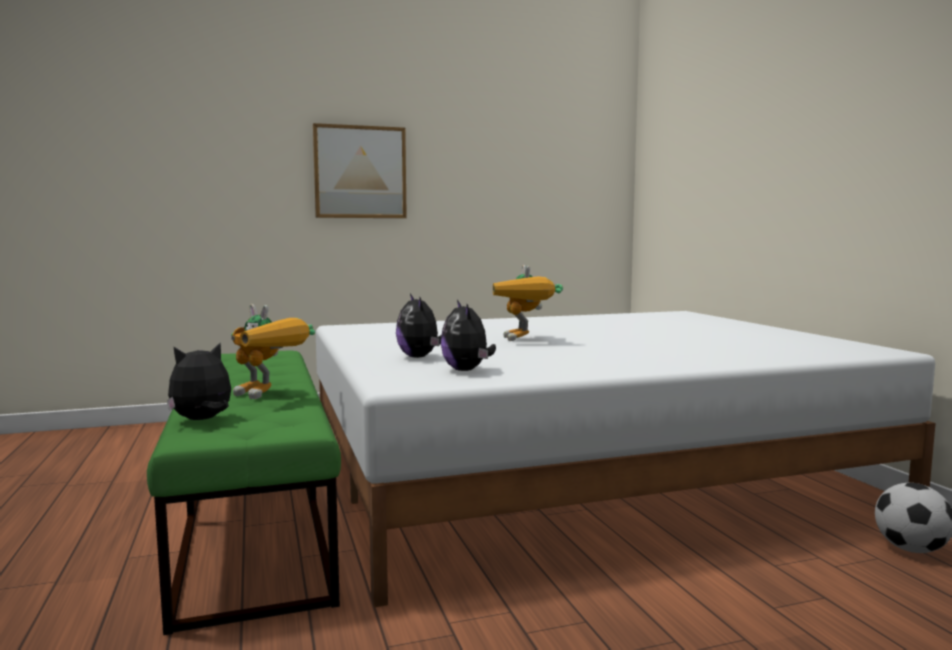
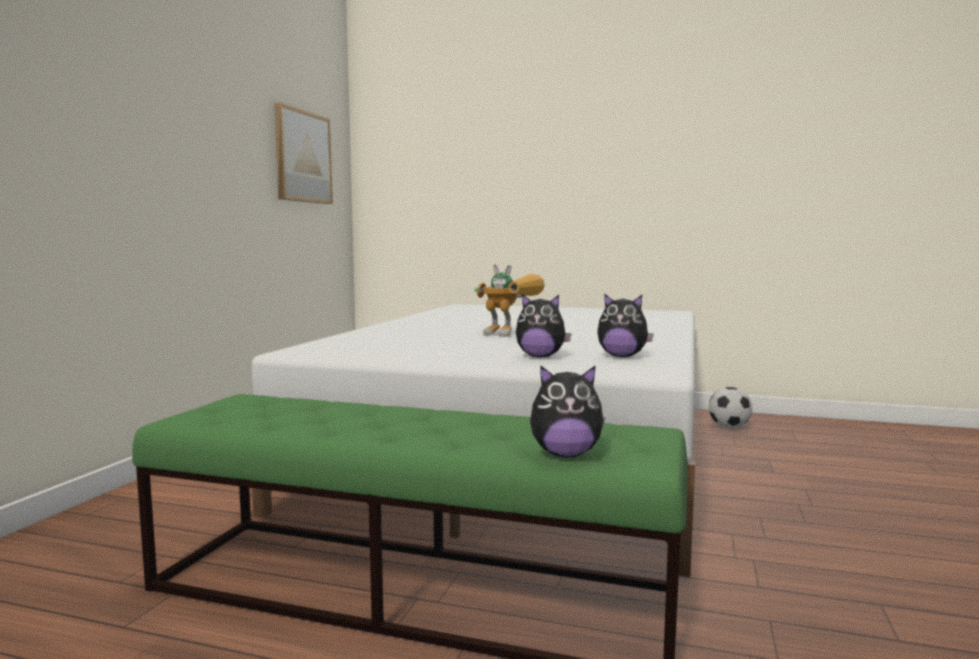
camera: 55 degrees left, 0 degrees up
(202, 420) = (565, 454): plush toy -> plush toy turned 90 degrees counterclockwise
(269, 395) = (486, 424): toy robot -> none
(360, 172) = (144, 150): picture -> picture (302, 157)

